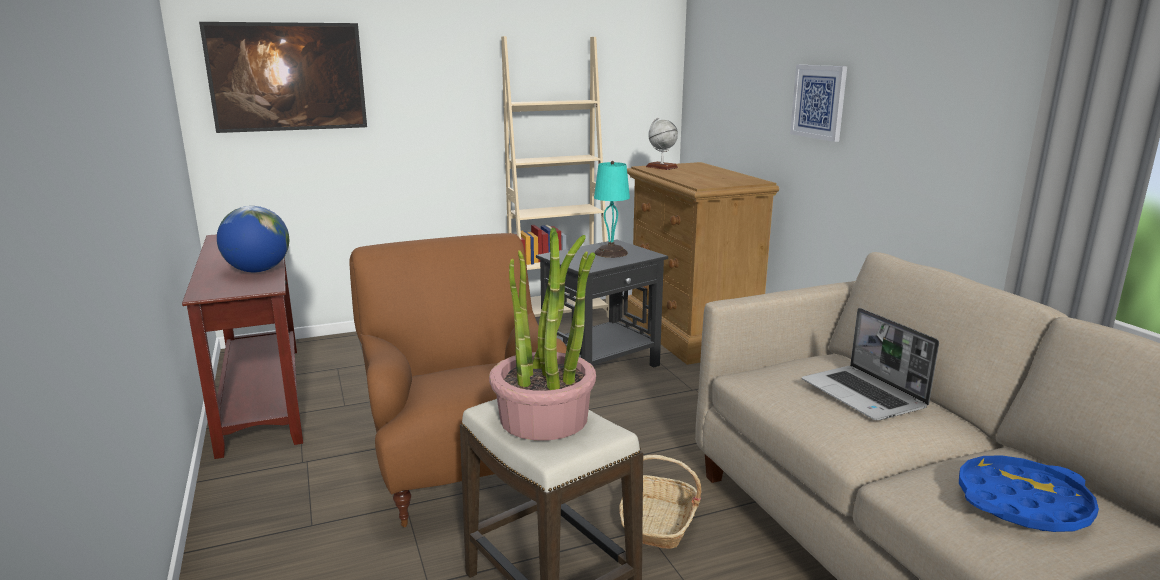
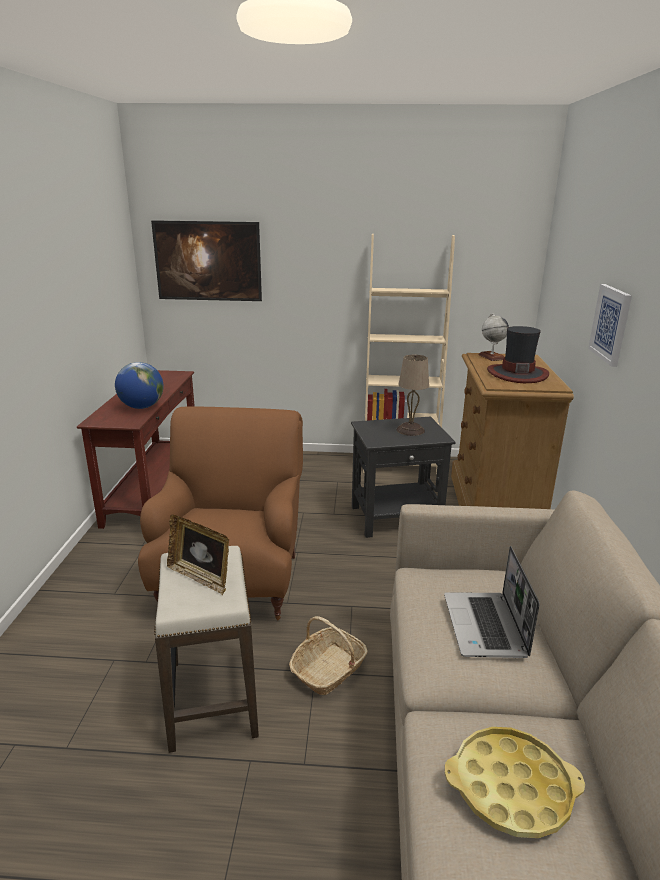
camera: 25 degrees right, 5 degrees up
(545, 418) = (200, 577): potted plant -> picture frame
(610, 253) = (410, 430): turquoise table lamp -> beige table lamp
(707, 176) = (517, 374): none -> hat
(1022, 503) = (511, 787): blue tray -> yellow tray

